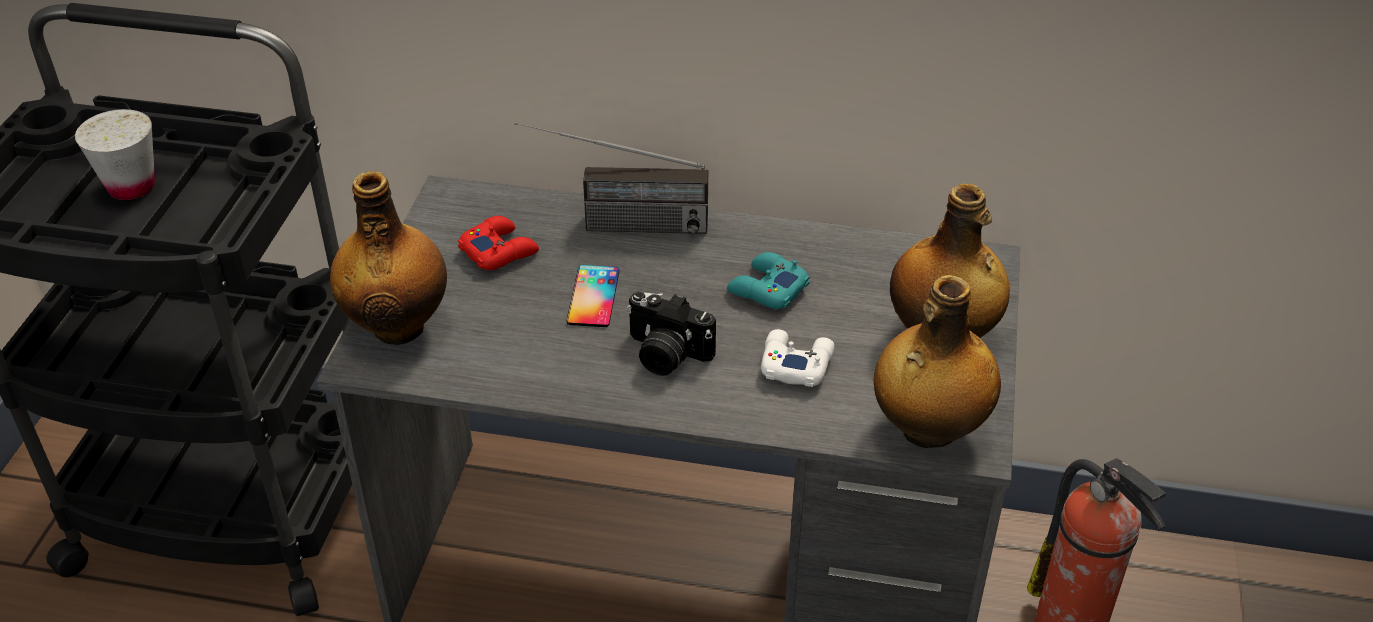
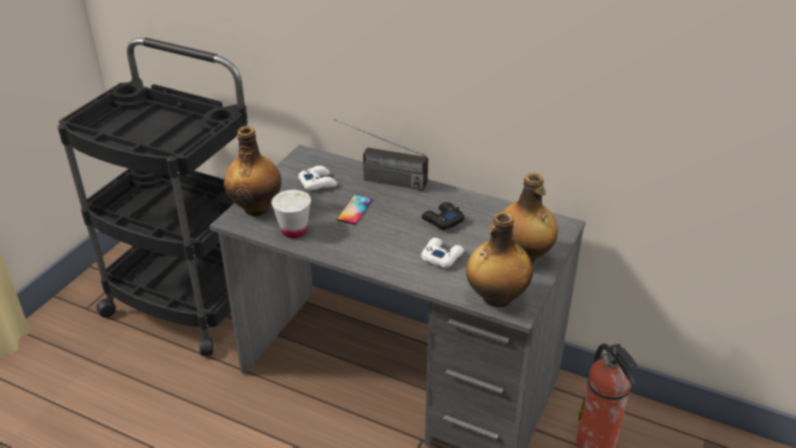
camera: 15 degrees right, 5 degrees down
(131, 187) = (154, 126): white cup -> white cup (294, 231)
(499, 250) = (318, 182): red game controller -> white game controller
(665, 355) = (378, 241): camera -> none
(767, 289) = (442, 220): turquoise game controller -> black game controller

